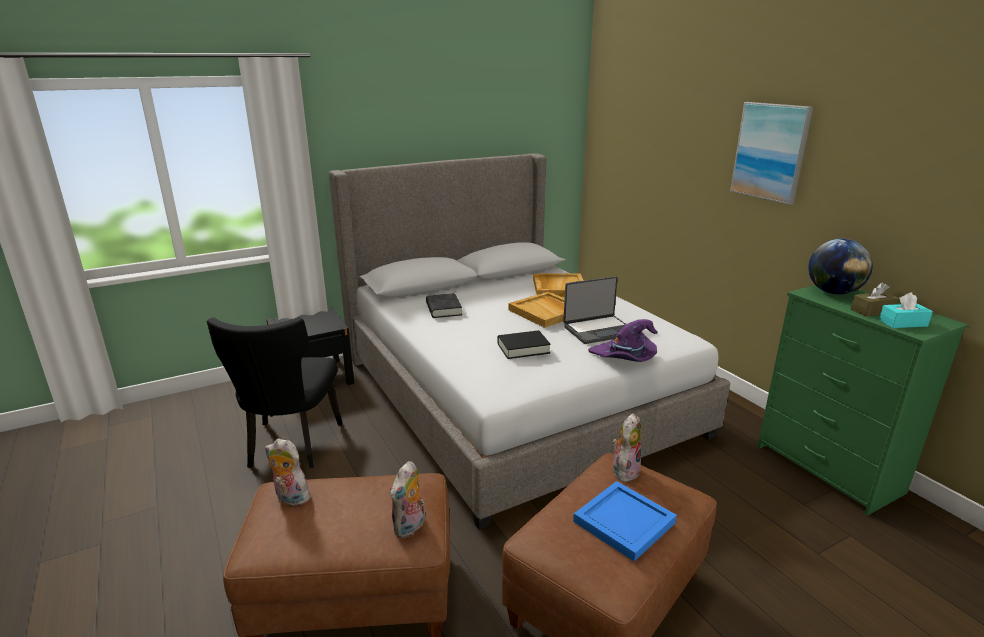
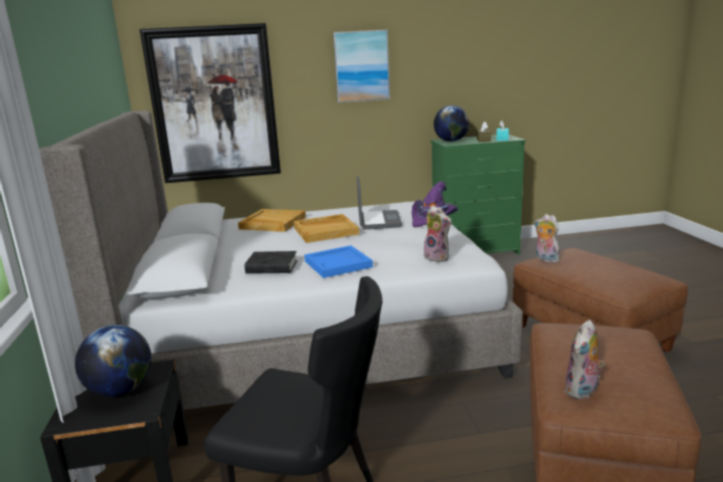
camera: 70 degrees left, 5 degrees down
(309, 323) = (120, 390): none -> globe
(410, 527) = (620, 333): plush toy -> plush toy (438, 257)
(523, 348) = (401, 242): black book -> none
(622, 522) = (604, 266): blue tray -> blue tray (337, 264)
(632, 161) = (214, 104): none -> picture

